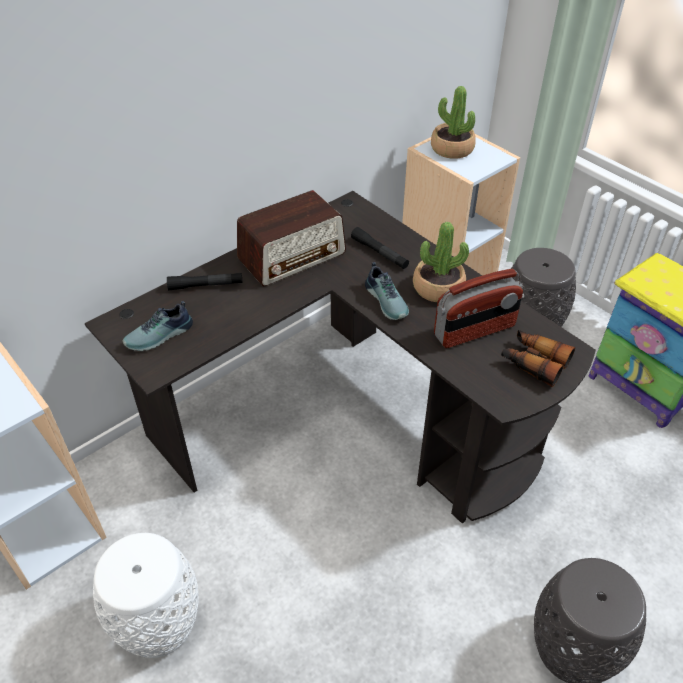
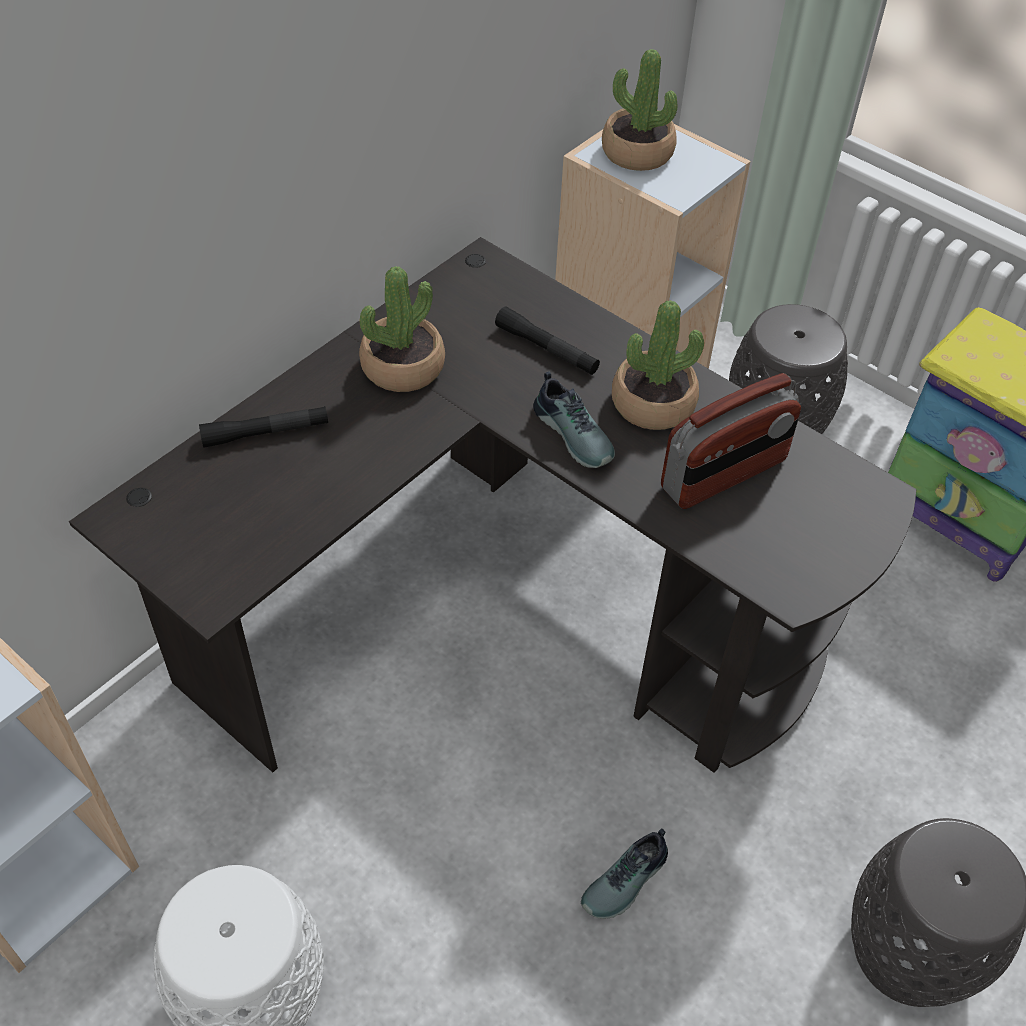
camera: 10 degrees left, 5 degrees up
(160, 336) = (207, 533): shoe -> shoe (627, 882)
(292, 256) = (403, 366): radio -> potted plant
(534, 362) = (825, 520): binoculars -> none

